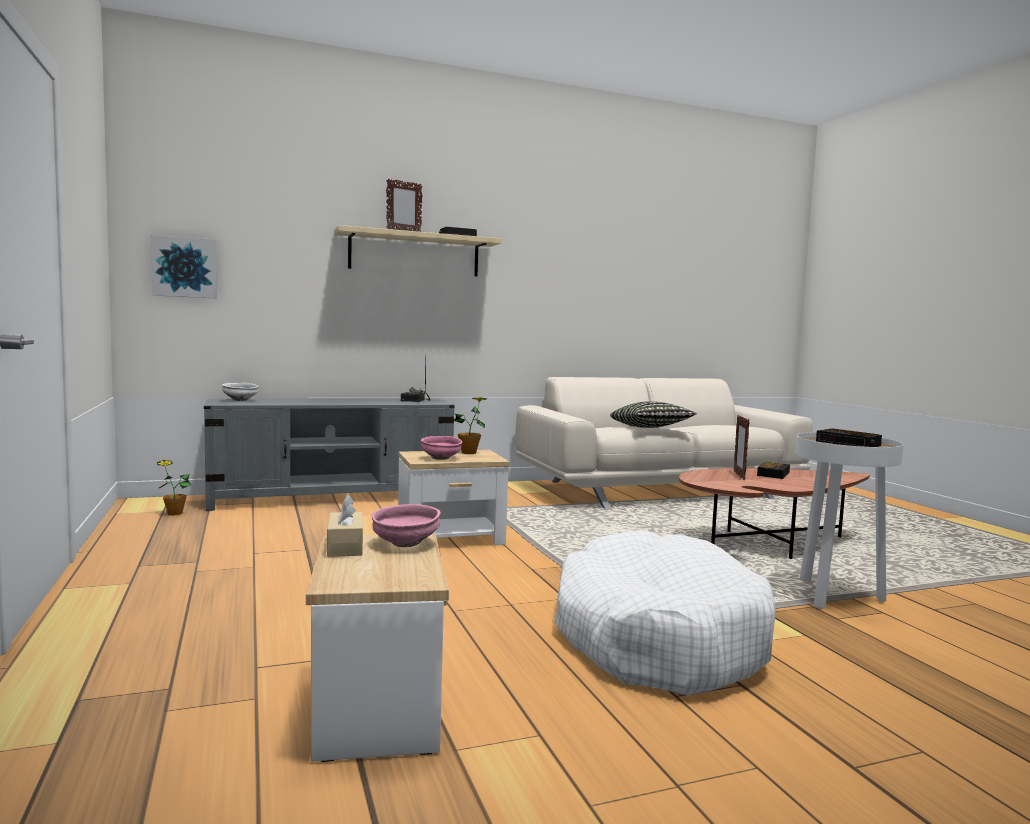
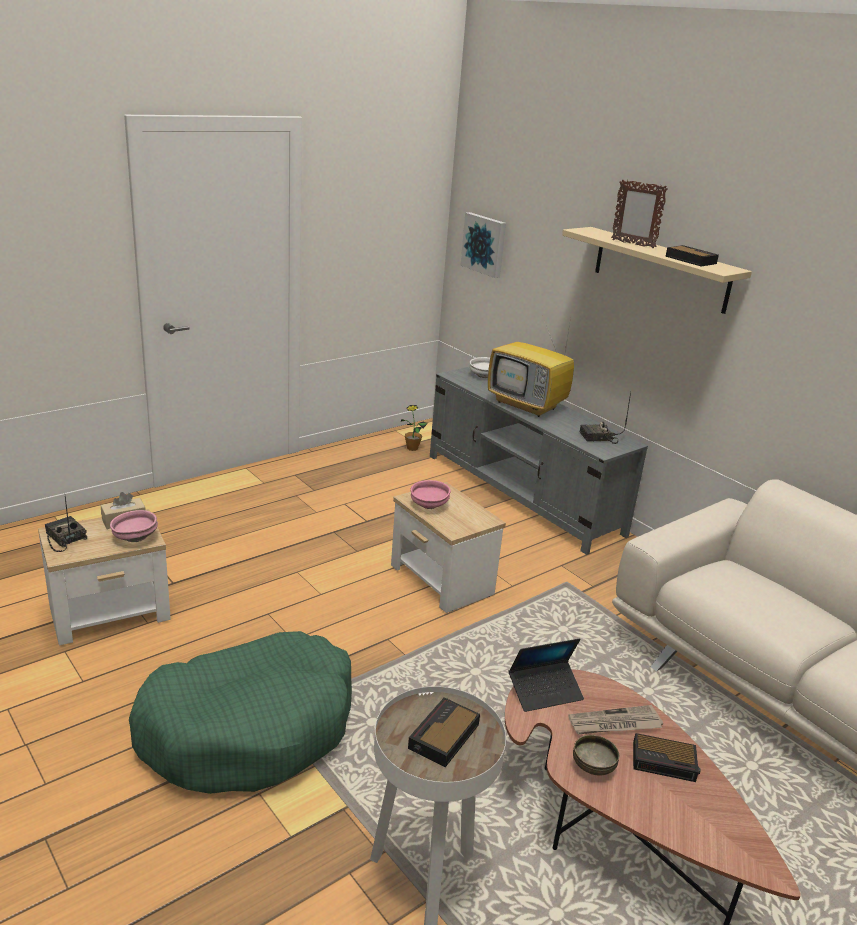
camera: 70 degrees right, 20 degrees up
(329, 401) = (528, 405): none -> television
(366, 578) = (64, 538): none -> radio
(469, 453) = (472, 514): potted plant -> none
(650, 428) = (765, 616): pillow -> none
(657, 637) = (250, 728): white dog bed -> green dog bed
(706, 481) = (545, 691): none -> laptop
(739, 475) = (614, 724): picture frame -> newspaper
(784, 484) = (592, 767): none -> bowl

